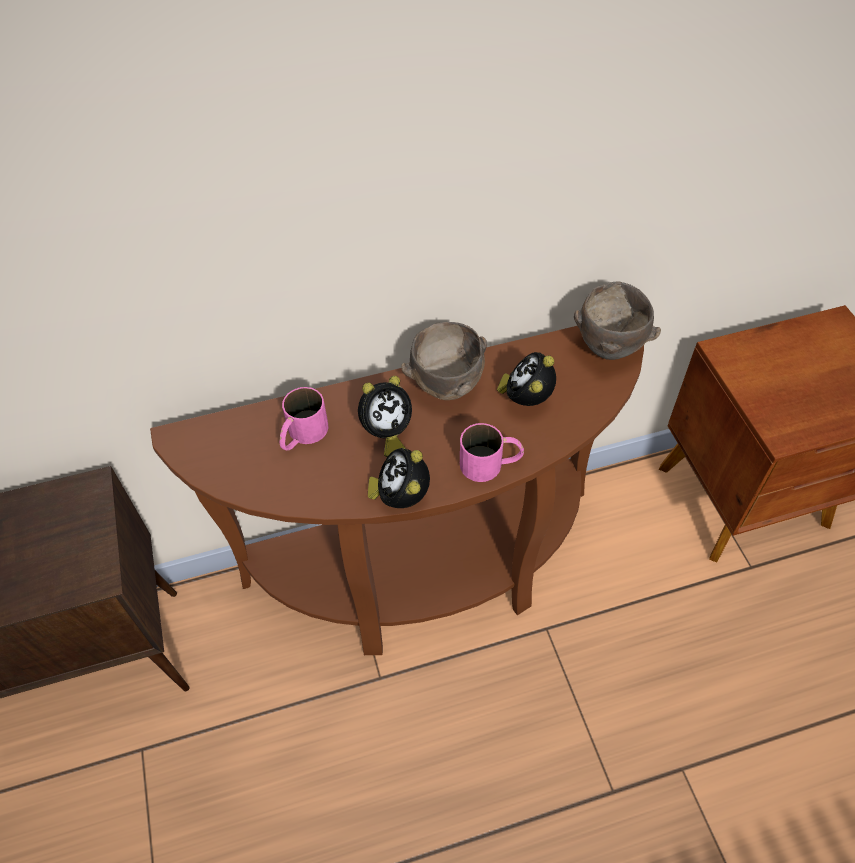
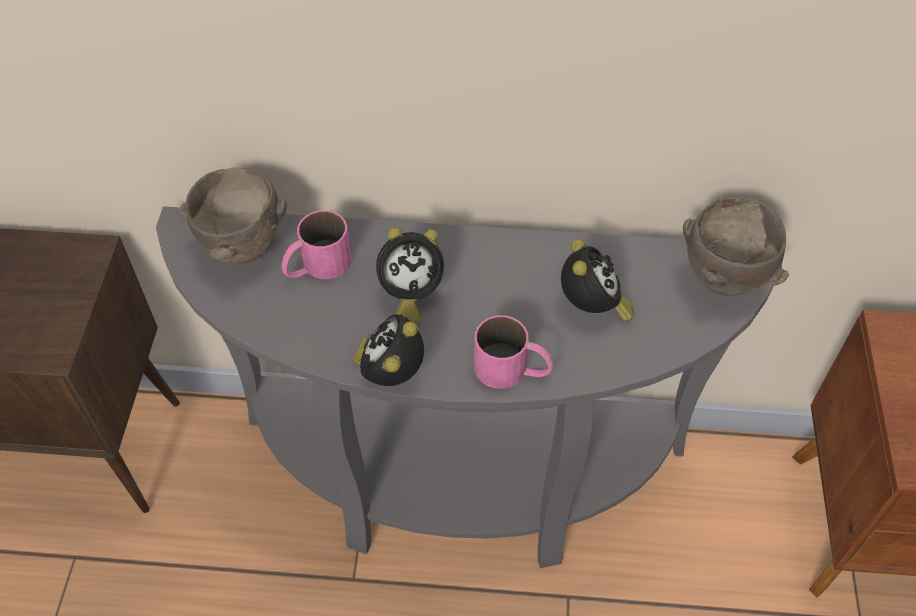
camera: 20 degrees right, 0 degrees up
(429, 573) = (459, 481): brown console table -> grey console table
(446, 388) = (503, 265): brown bowl -> brown bowl (242, 248)
(526, 399) = (591, 308): alarm clock -> alarm clock turned 135 degrees clockwise

